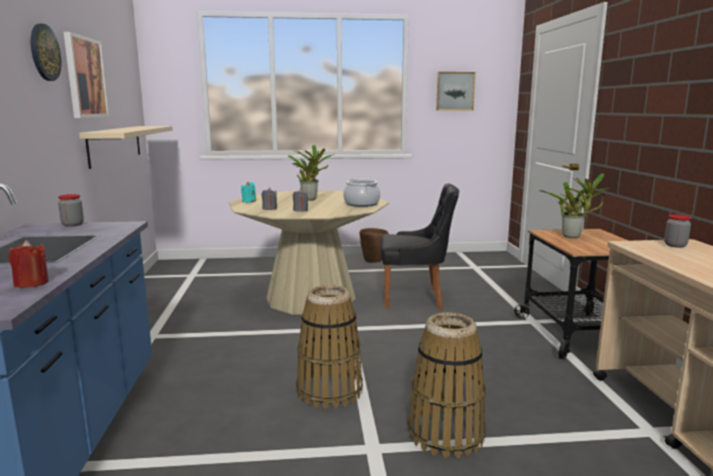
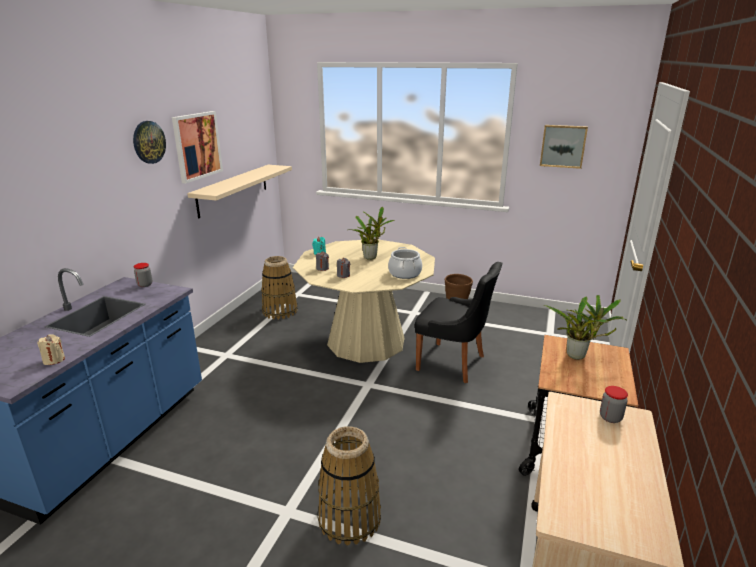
camera: 25 degrees right, 10 degrees up
(31, 283) = (54, 360): red candle -> beige candle
(329, 390) = (302, 446): basket -> basket (280, 311)

